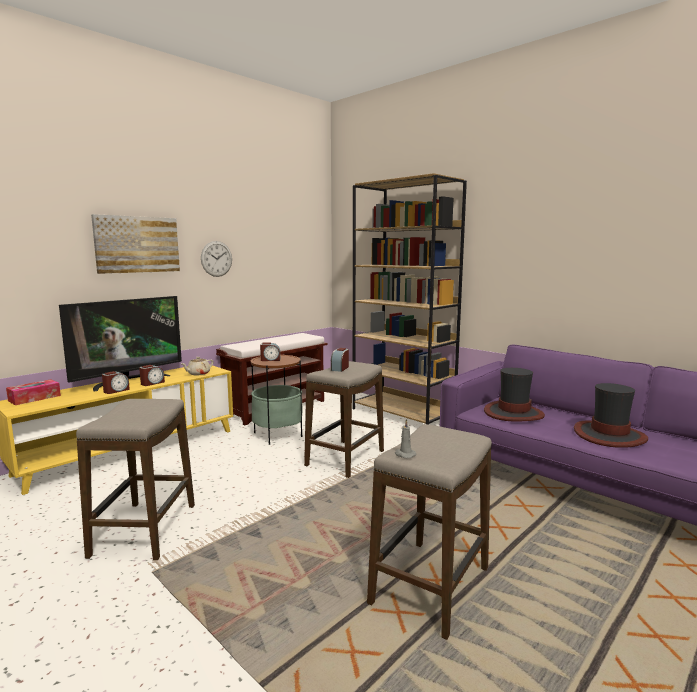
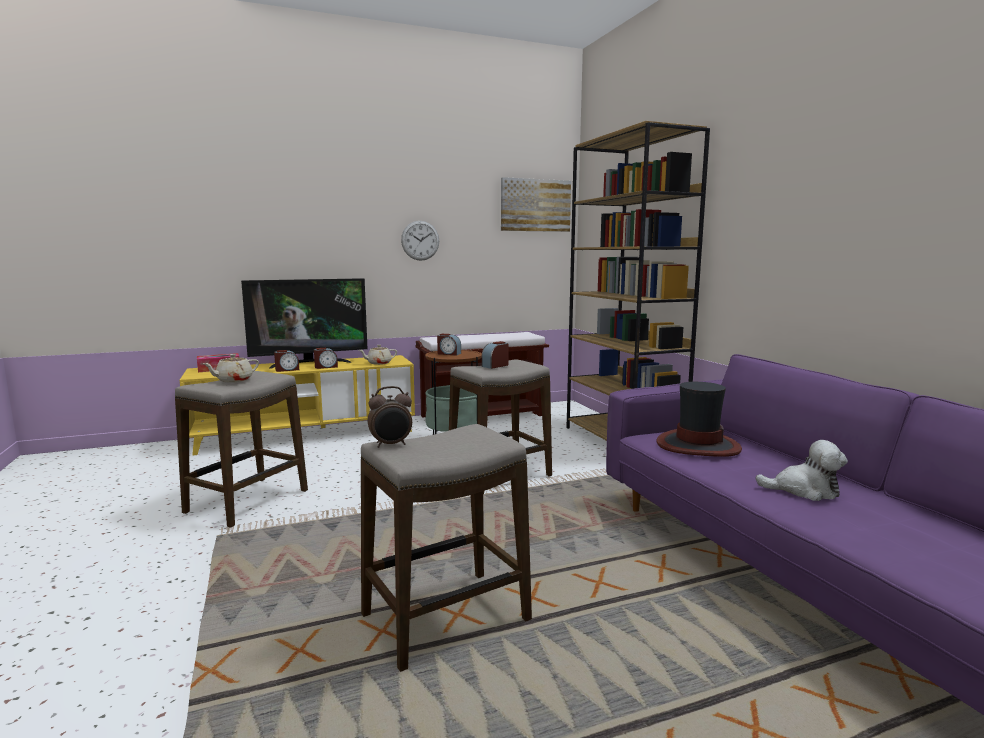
camera: 25 degrees right, 0 degrees up
(130, 412) = (233, 380): none -> beige teapot
(137, 244) = (330, 224): picture -> picture (535, 205)
(404, 454) = (391, 445): grey candle -> alarm clock
(609, 435) = (804, 490): hat -> plush toy

